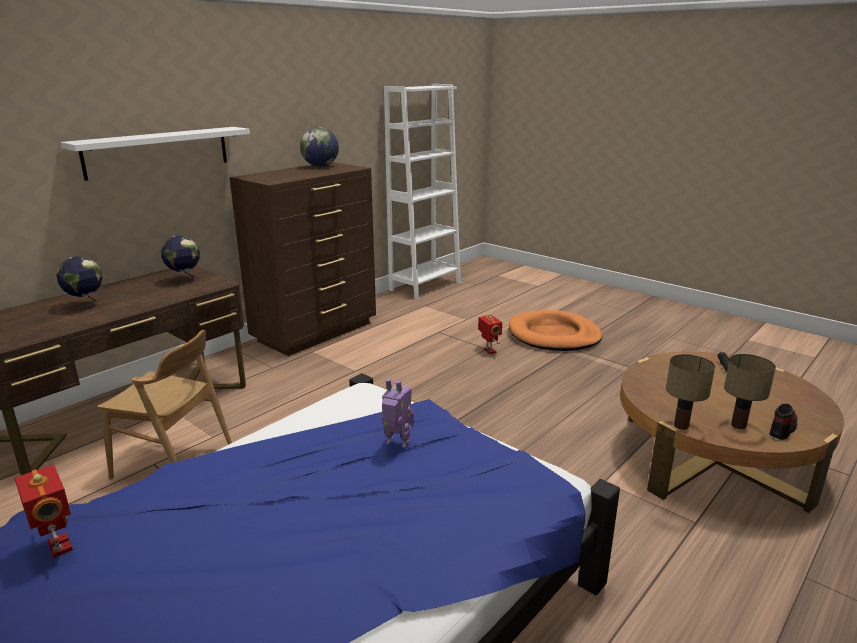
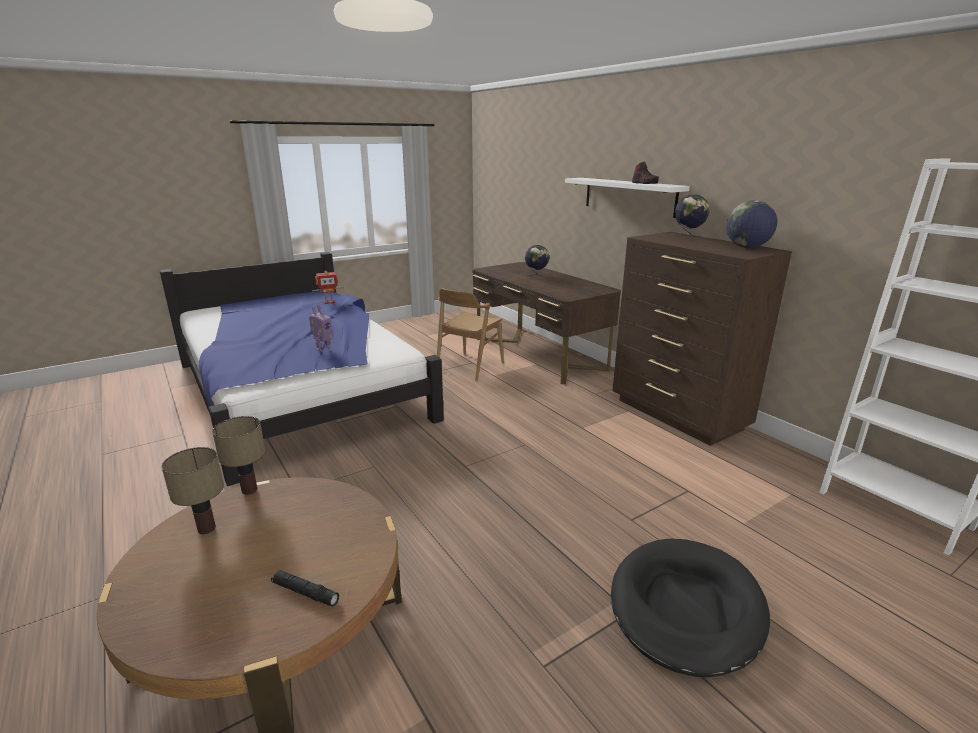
camera: 105 degrees right, 0 degrees up
(184, 280) = (579, 290): globe -> globe (688, 237)
(489, 351) = (623, 520): toy robot -> none
(554, 335) = (685, 608): orange dog bed -> black dog bed
(782, 429) = (163, 559): shoe -> shoe (644, 183)

